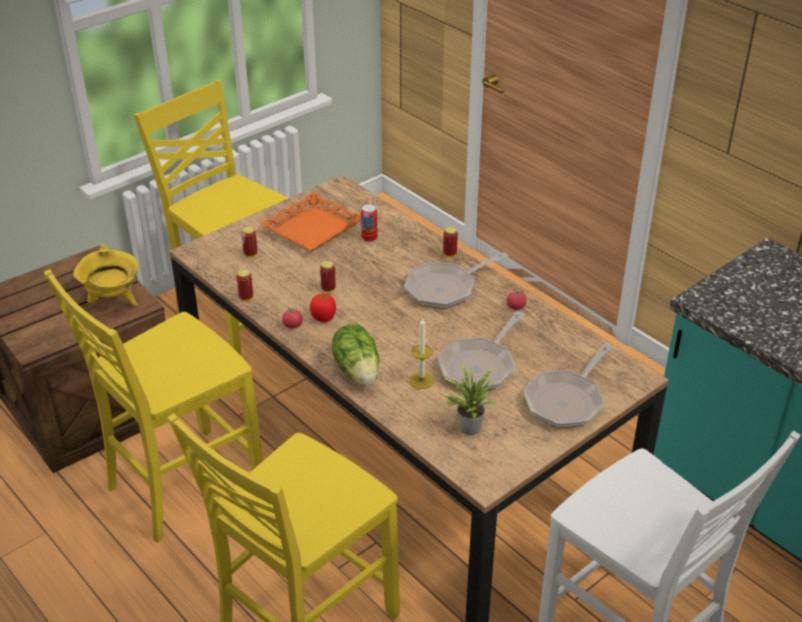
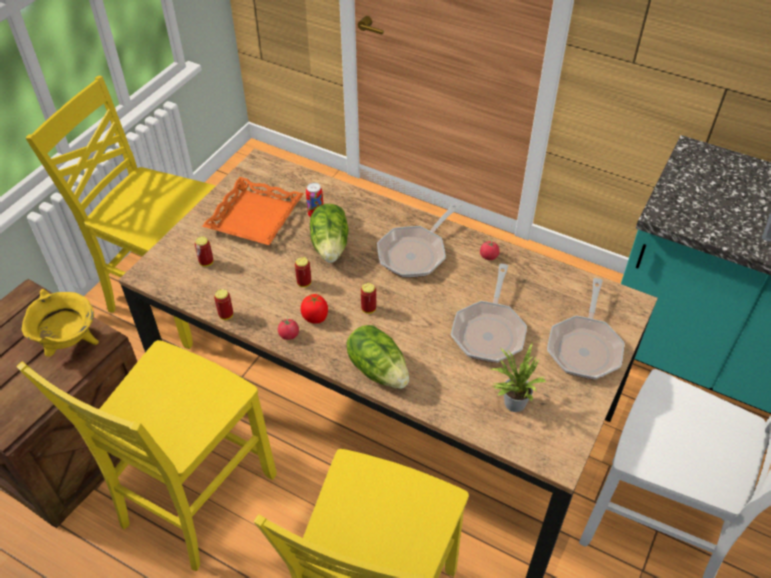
camera: 20 degrees left, 10 degrees up
(369, 265) = (331, 245): none -> lettuce
(421, 380) = (444, 363): candle -> none
(449, 254) = (400, 214): can -> can (368, 309)

